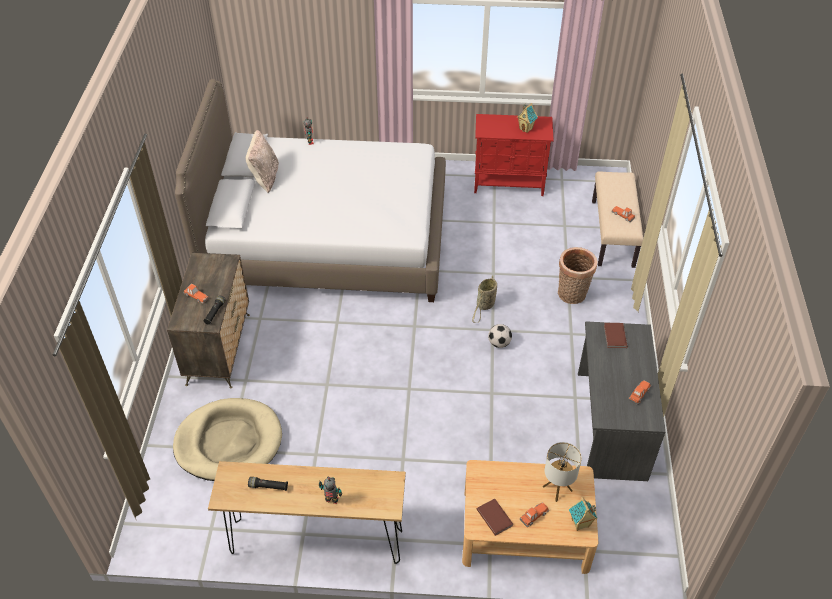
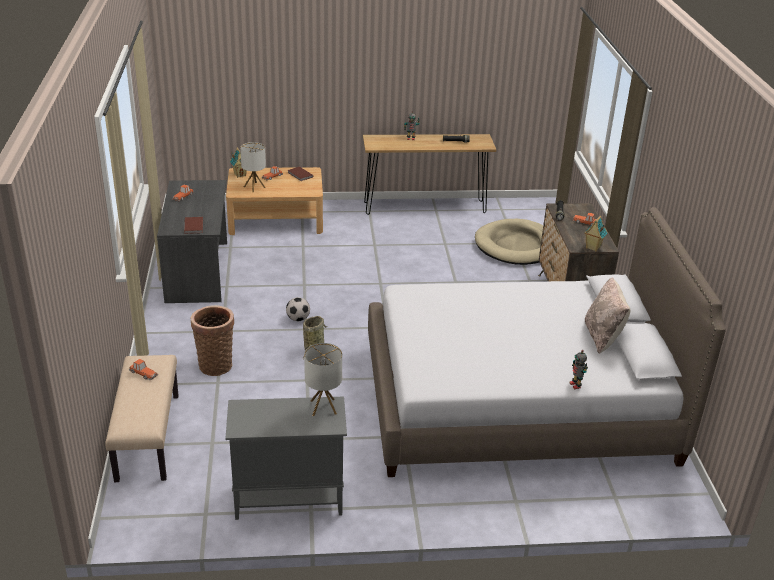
camera: 170 degrees right, 15 degrees down
(489, 130) = (323, 407): none -> table lamp
(509, 183) = (287, 499): red cabinet -> grey cabinet
(526, 129) = (268, 413): toy house -> toy house (592, 247)

